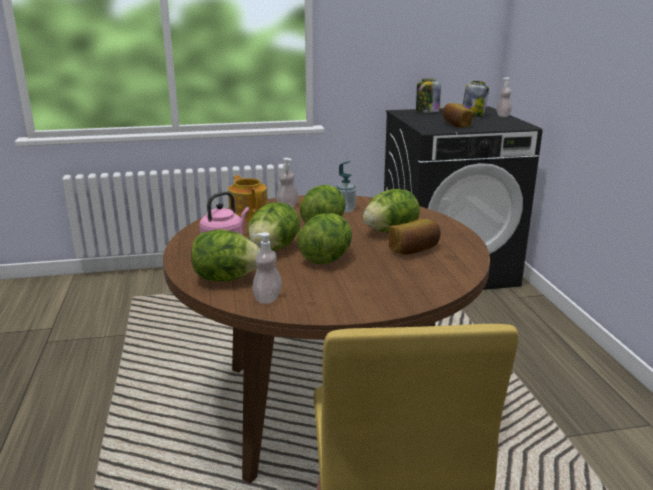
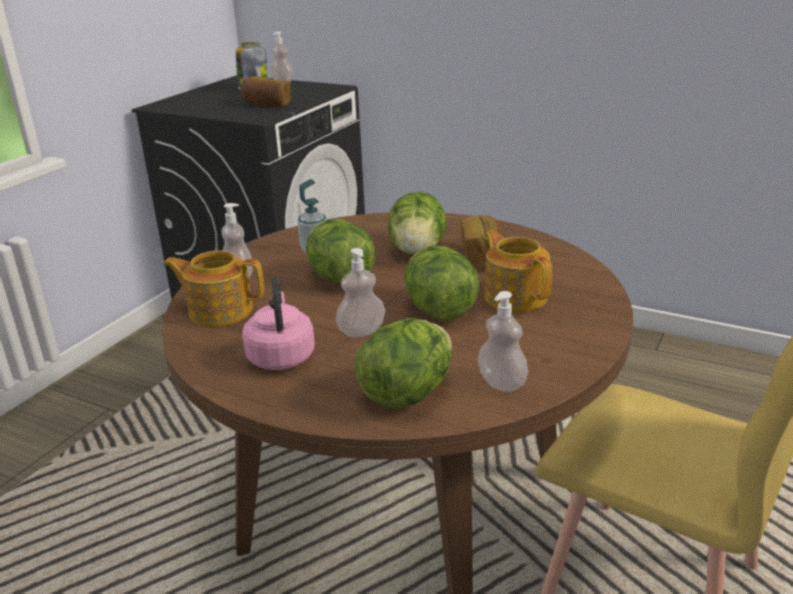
camera: 50 degrees left, 5 degrees up
(273, 249) = (361, 331): lettuce -> soap dispenser
(378, 273) = (515, 296): none -> teapot
(427, 112) = (190, 98): jar -> none

